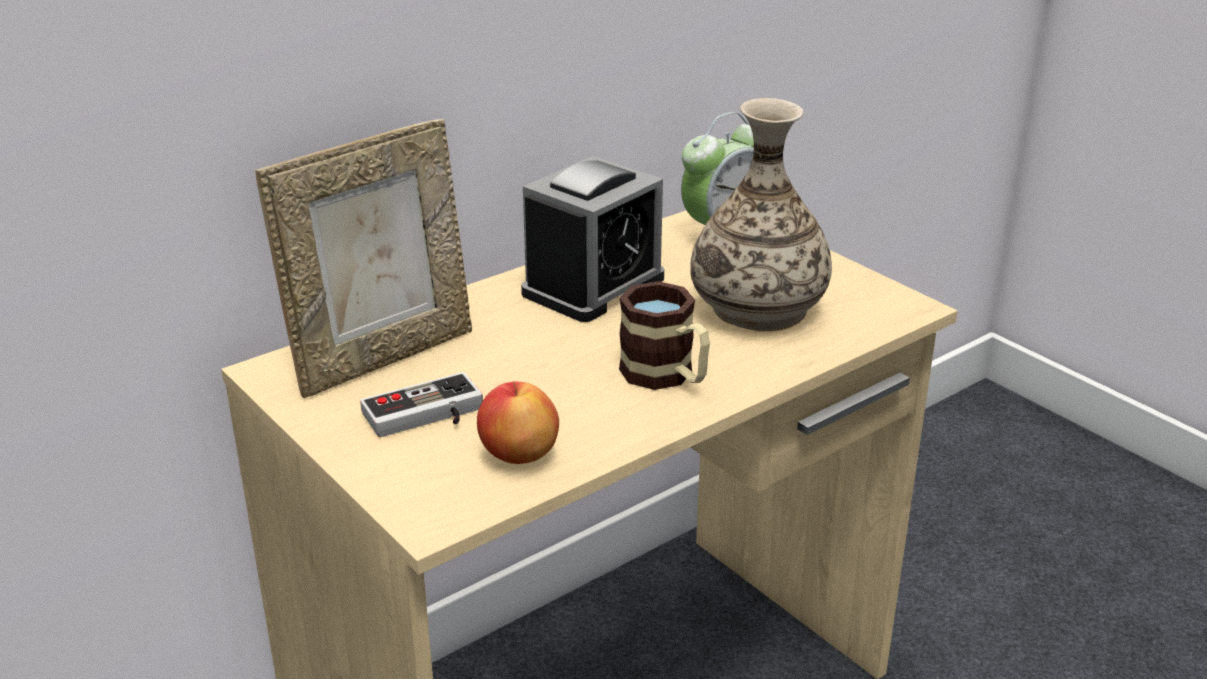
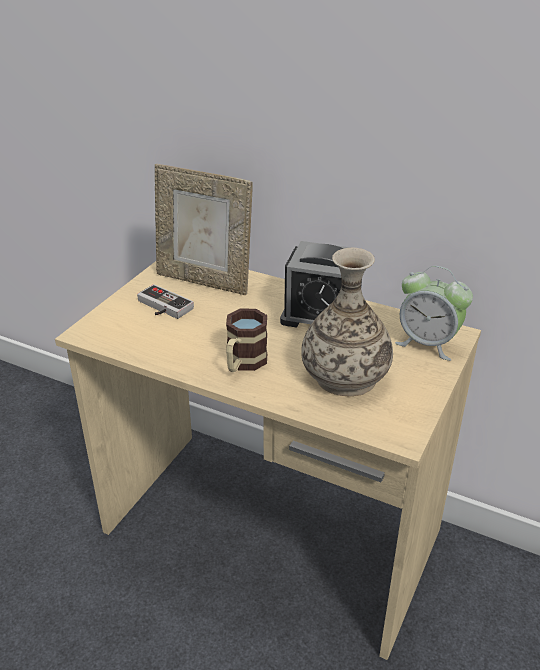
camera: 65 degrees right, 5 degrees up
(518, 454) = (144, 340): apple -> none

